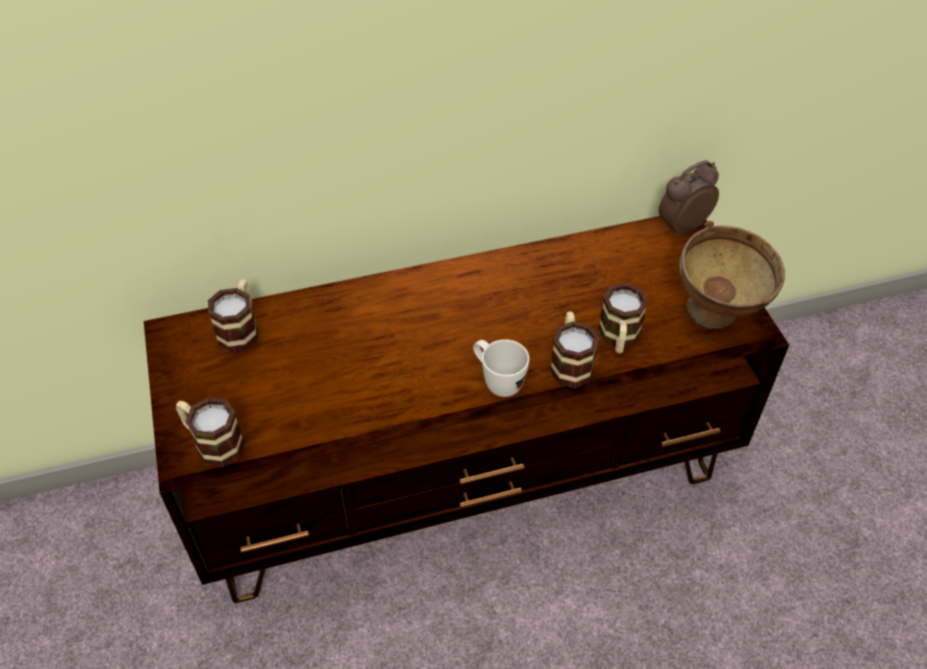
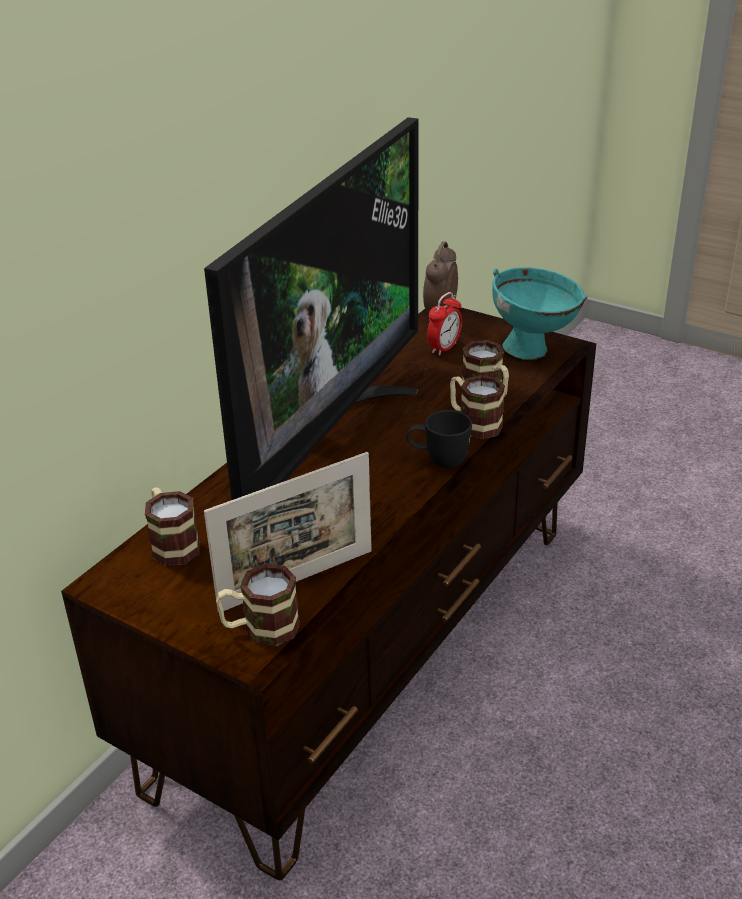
camera: 40 degrees left, 15 degrees down
(278, 419) = (297, 580): none -> picture frame
(436, 305) = (324, 442): none -> television
(497, 381) = (438, 461): white mug -> black mug
(641, 266) = (444, 348): none -> alarm clock
(717, 319) = (535, 351): brown bowl -> turquoise bowl

